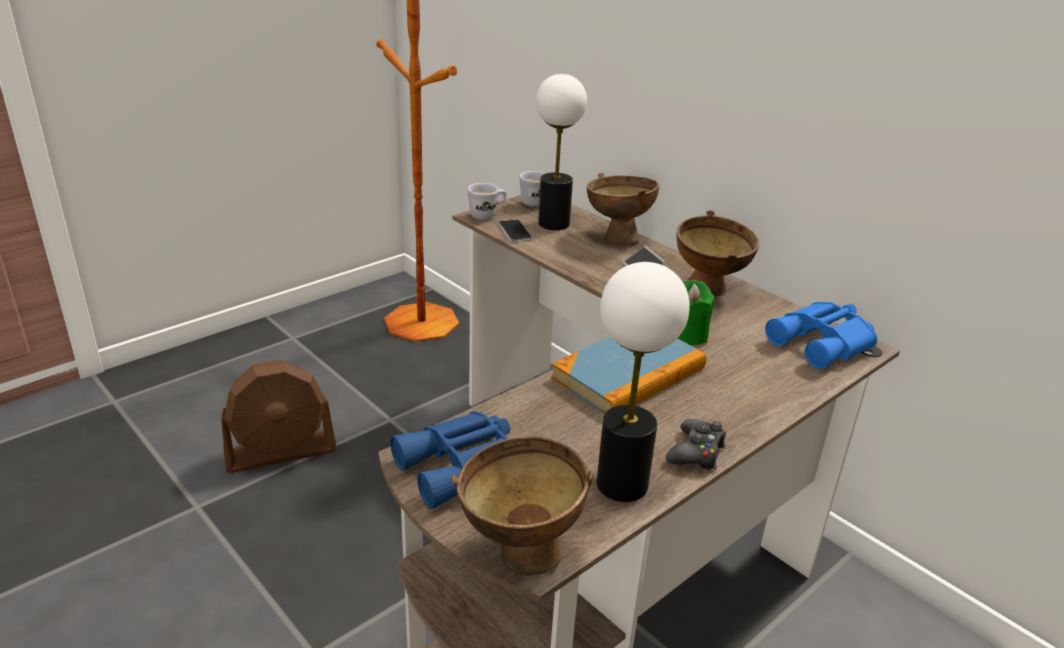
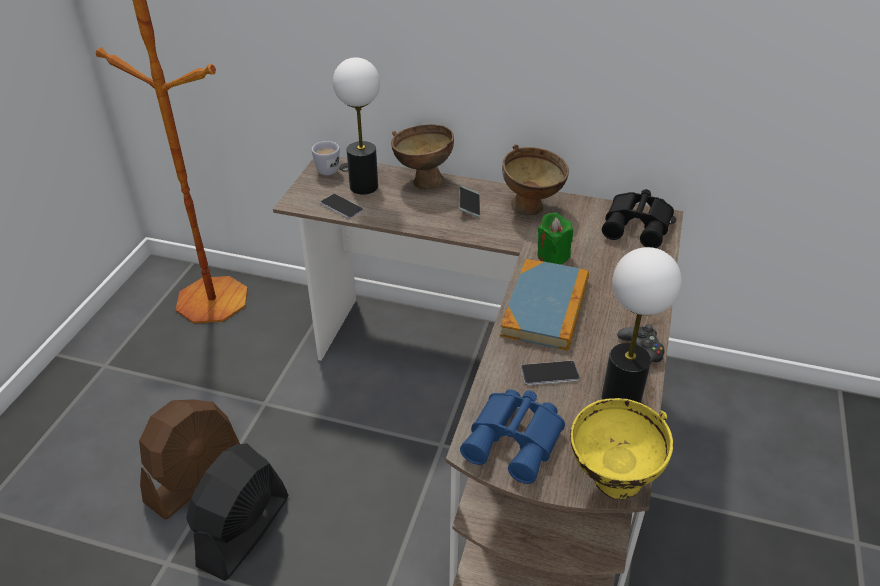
camera: 30 degrees left, 10 degrees up
(278, 513) = (243, 531): none -> black fan
(487, 215) = (302, 197): white mug -> none
(517, 553) = (609, 485): brown bowl -> yellow bowl
(566, 429) = (549, 374): none -> phone
(823, 343) = (638, 225): blue binoculars -> black binoculars

